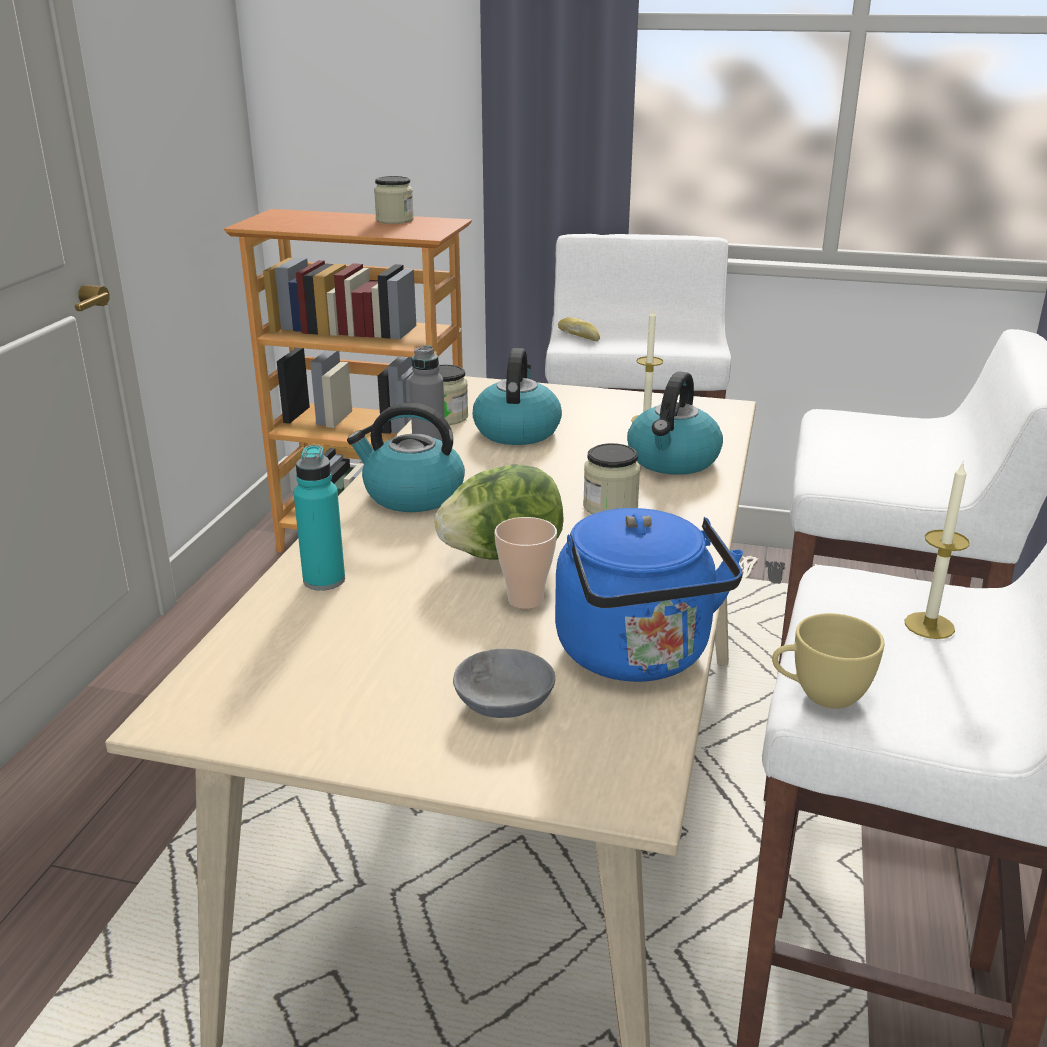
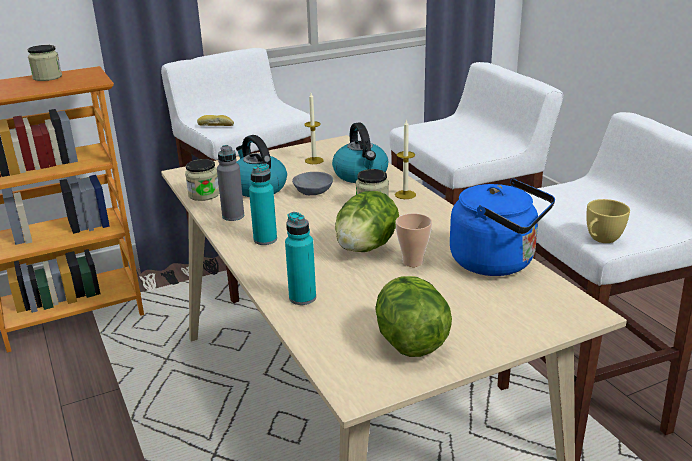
camera: 40 degrees left, 0 degrees up
(332, 695) = (410, 342): none -> lettuce
(412, 495) = (265, 239): kettle -> turquoise bottle
(504, 704) = (484, 306): grey bowl -> grey bowl (314, 192)
(929, 625) = (588, 199): candle -> candle (405, 194)

